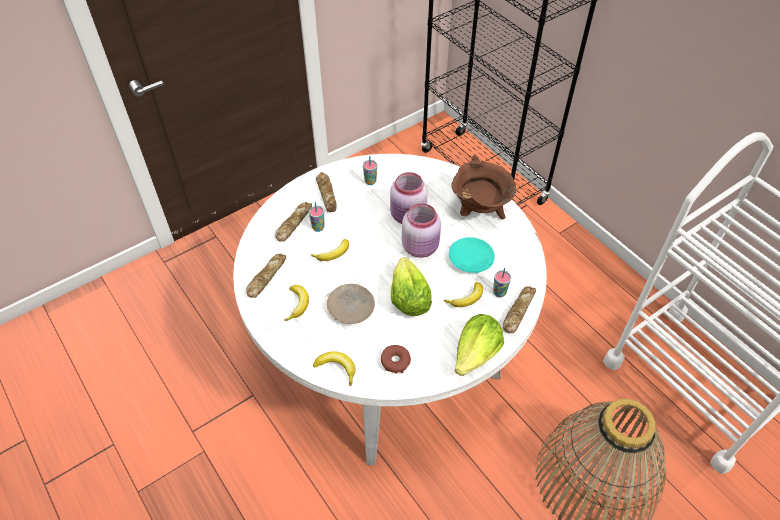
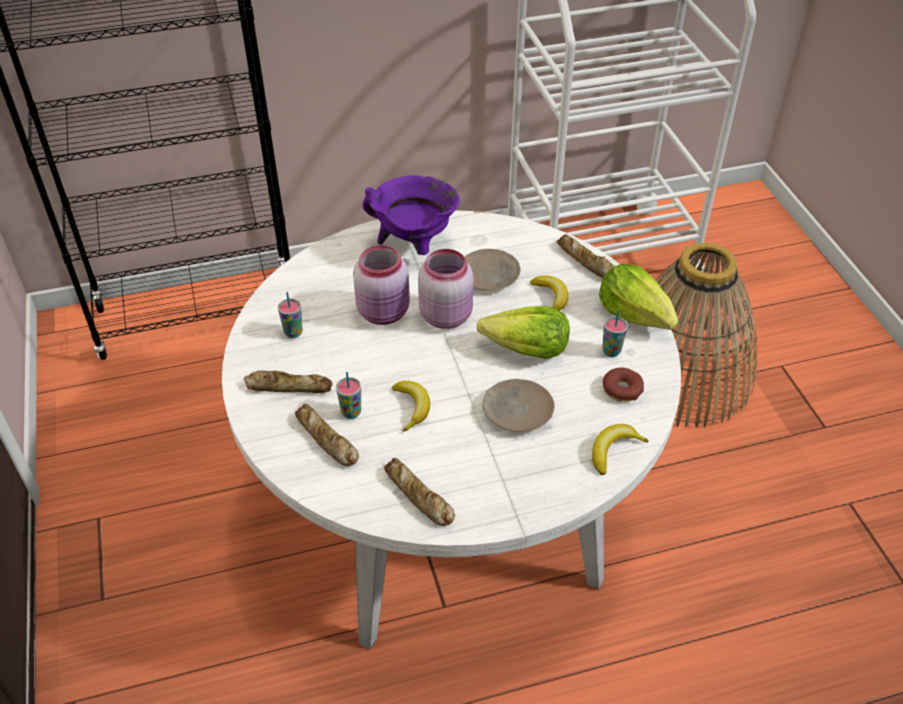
camera: 70 degrees left, 5 degrees down
(297, 304) = (487, 469): banana -> none
(471, 259) = (489, 276): turquoise plate -> beige plate
(479, 212) = (414, 245): brown cooking pot -> purple cooking pot
(499, 293) = (552, 268): cup -> cup (611, 351)

